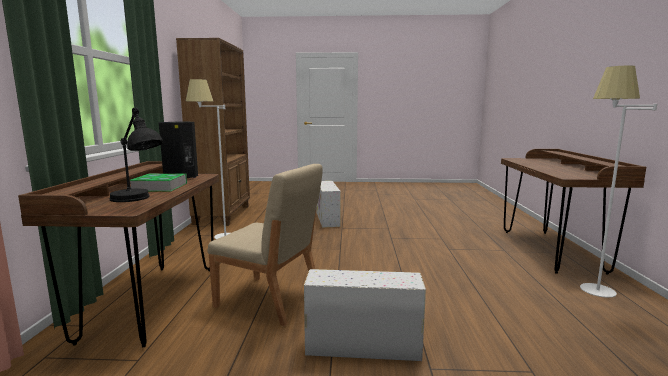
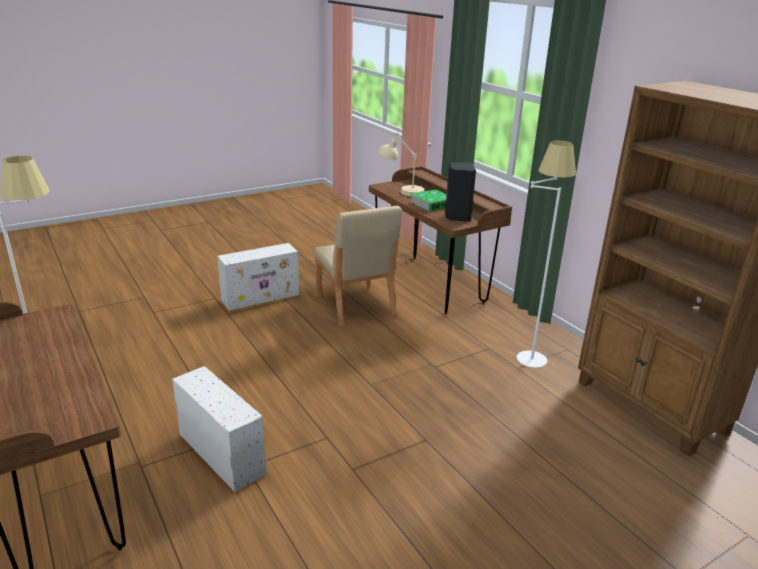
camera: 145 degrees right, 15 degrees up
(139, 200) = (401, 192): black table lamp -> beige table lamp
(269, 300) = (355, 306): beige chair -> beige chair turned 105 degrees counterclockwise
(327, 219) = (483, 462): white storage box -> white storage box (220, 453)

